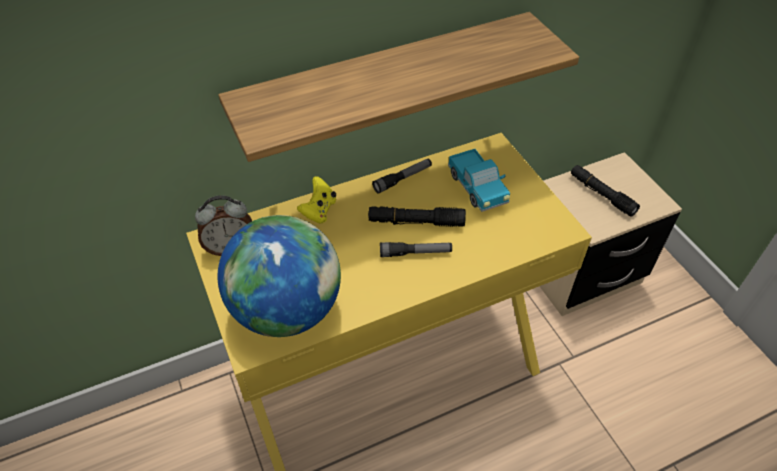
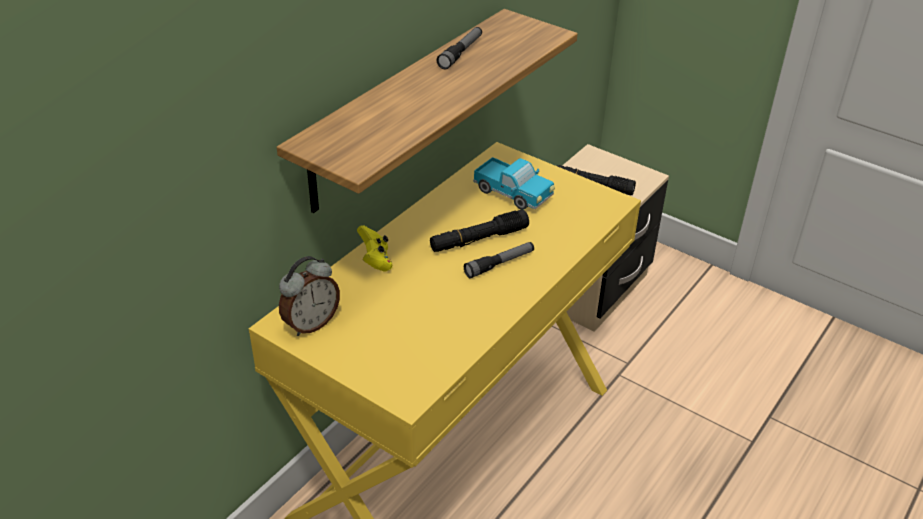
camera: 30 degrees left, 10 degrees down
(287, 310) = (416, 353): globe -> none
(403, 179) = (436, 208): flashlight -> flashlight (461, 53)

